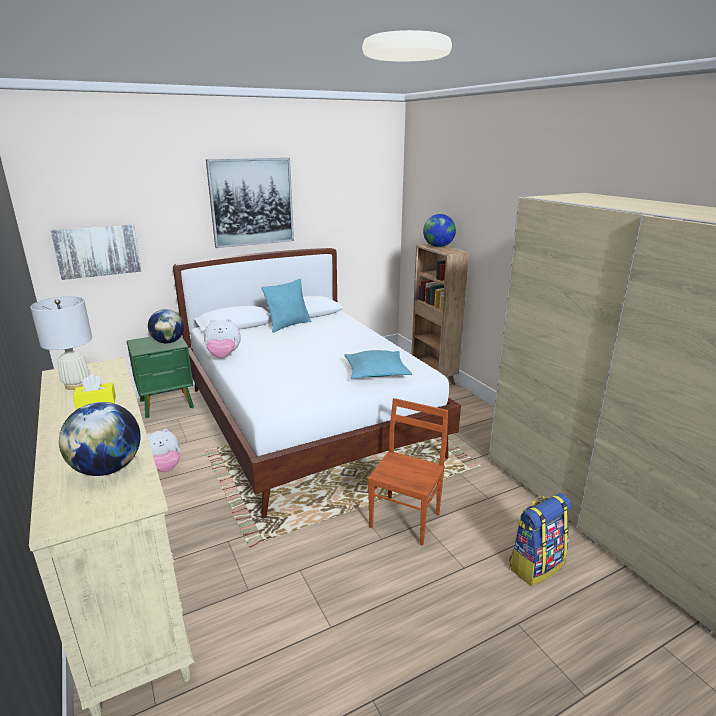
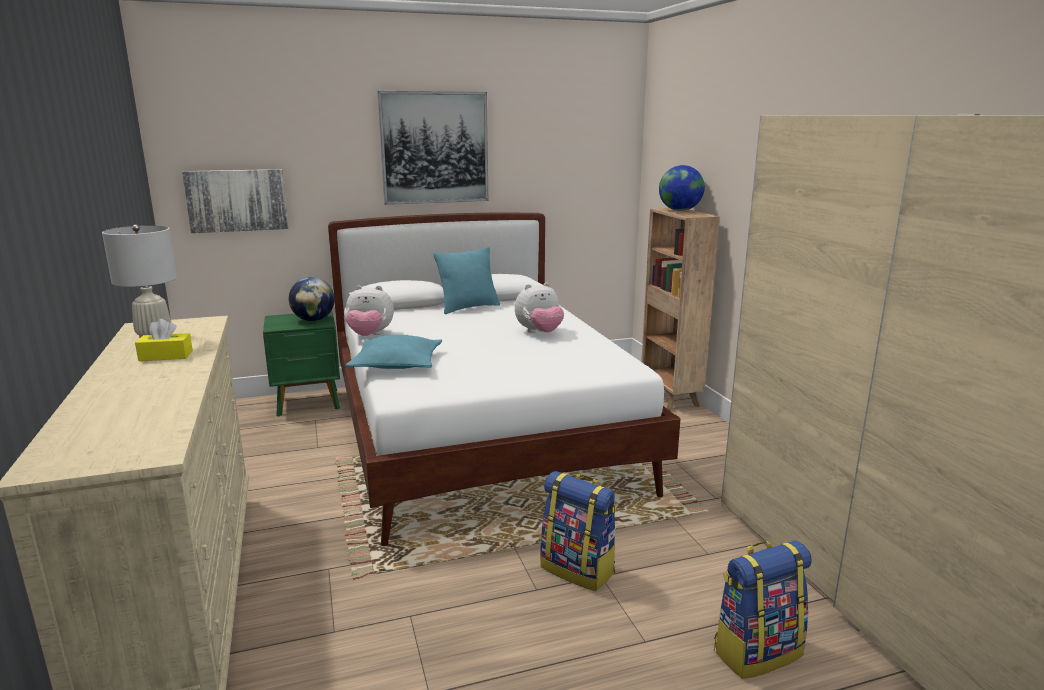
camera: 10 degrees right, 5 degrees down
(107, 469) = (135, 421): globe -> none
(164, 468) = (278, 474): plush toy -> plush toy (539, 333)
(376, 372) = (562, 364): turquoise pillow -> turquoise pillow (397, 364)
(406, 520) = (578, 569): brown chair -> backpack

